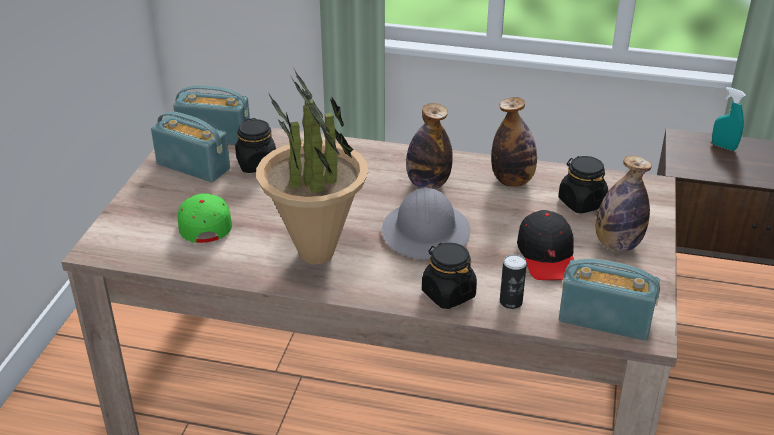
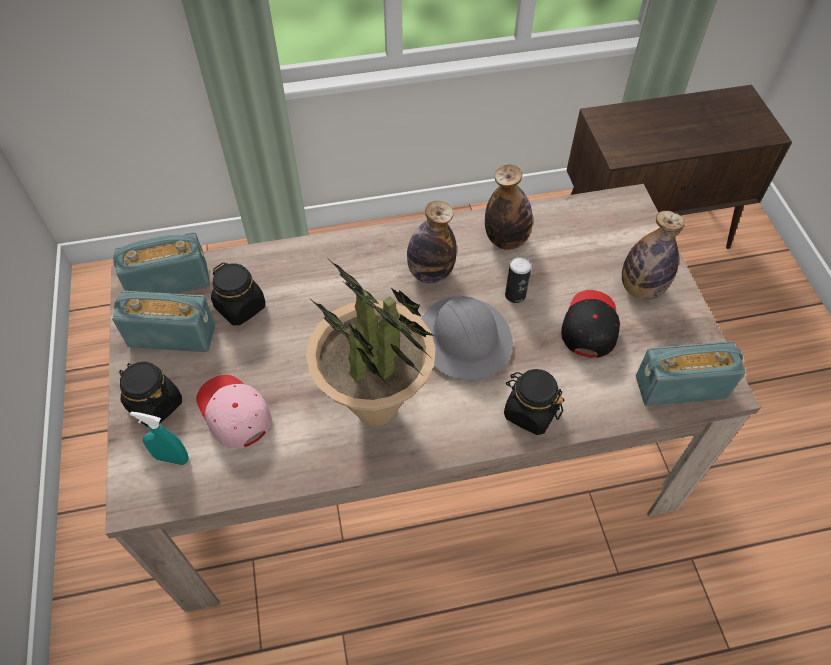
camera: 25 degrees left, 20 degrees up
(204, 223) = (233, 413): green cap -> pink cap
(511, 302) = (590, 398): can -> can (515, 295)
(547, 255) = (589, 326): black cap -> black cap turned 135 degrees counterclockwise
(581, 202) = (582, 245): black jar -> black jar (154, 404)
(723, 147) = (639, 117): turquoise spray bottle -> turquoise spray bottle (172, 458)

